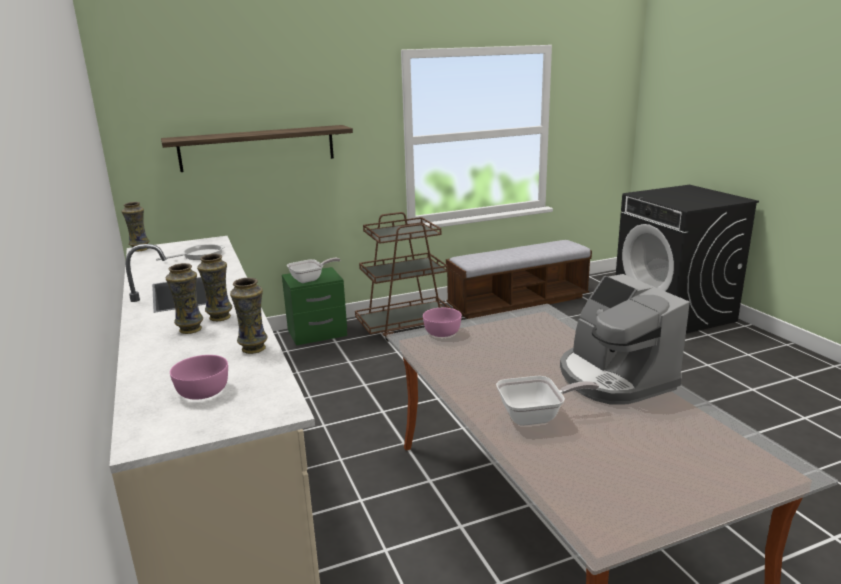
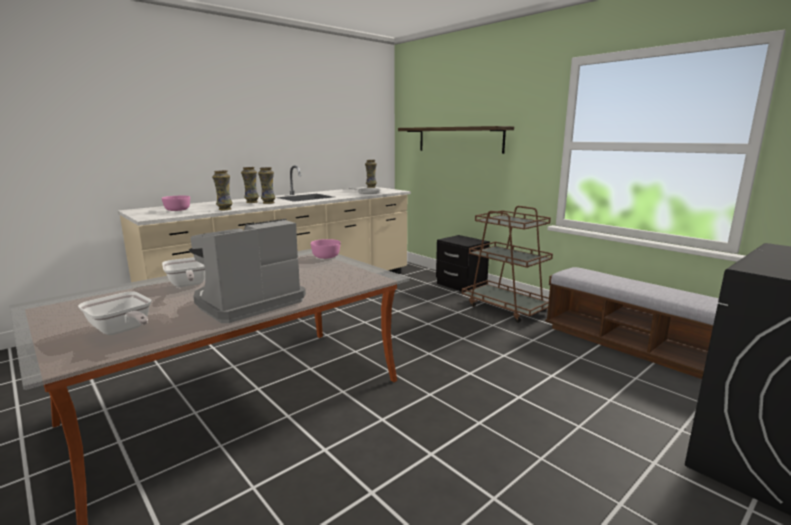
camera: 70 degrees right, 5 degrees down
(310, 279) = (457, 240): frying pan -> frying pan (122, 330)
(317, 333) = (460, 285): green nightstand -> black nightstand

